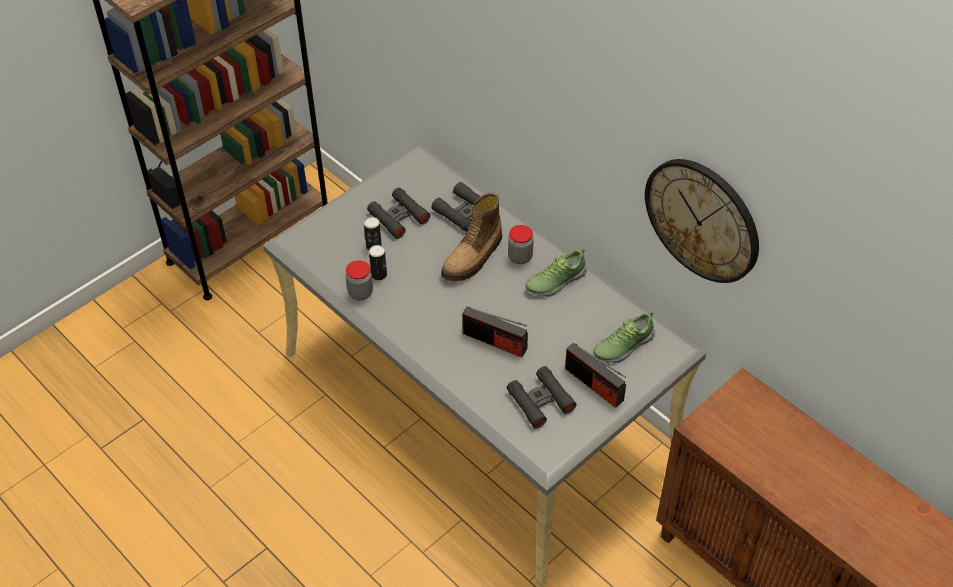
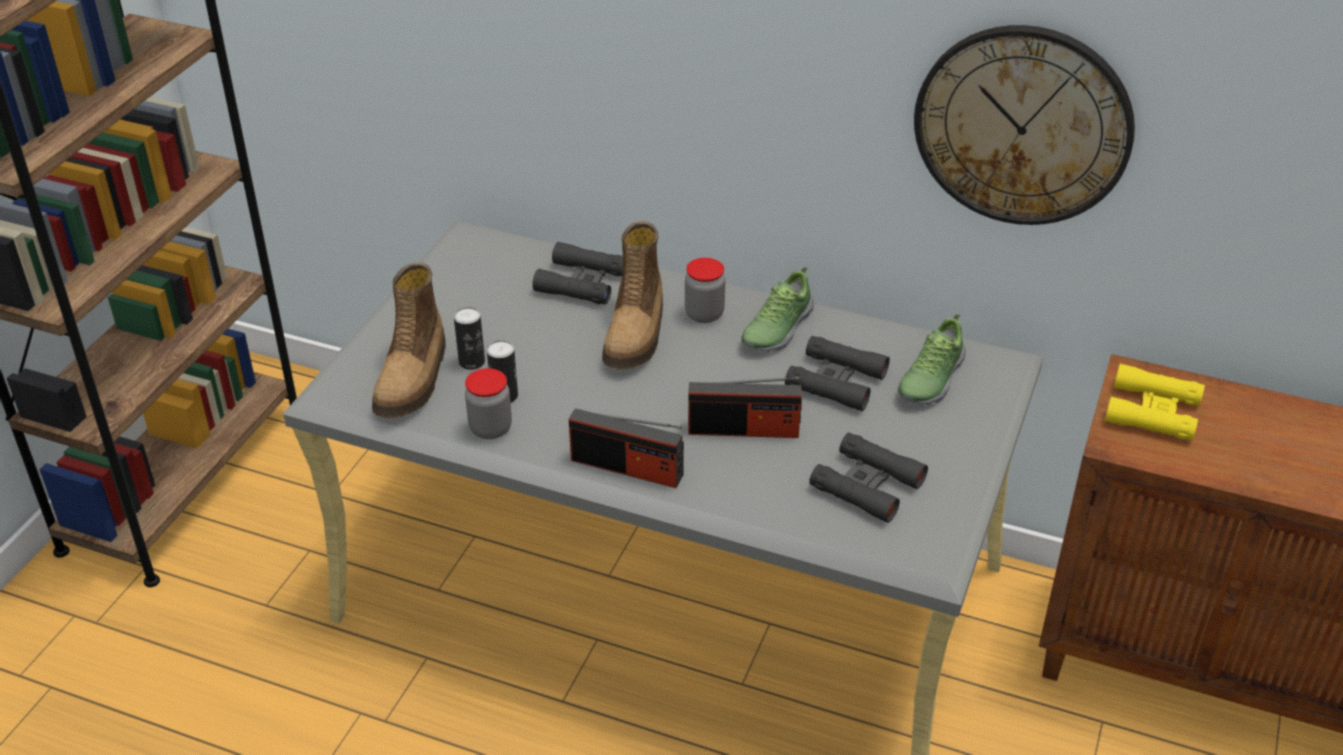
camera: 25 degrees left, 10 degrees down
(337, 247) = (413, 379): none -> boot
(398, 217) = (486, 315): black binoculars -> black binoculars (836, 381)
(594, 384) = (927, 439): radio -> radio (627, 468)
(737, 414) = (1152, 411): none -> yellow binoculars

